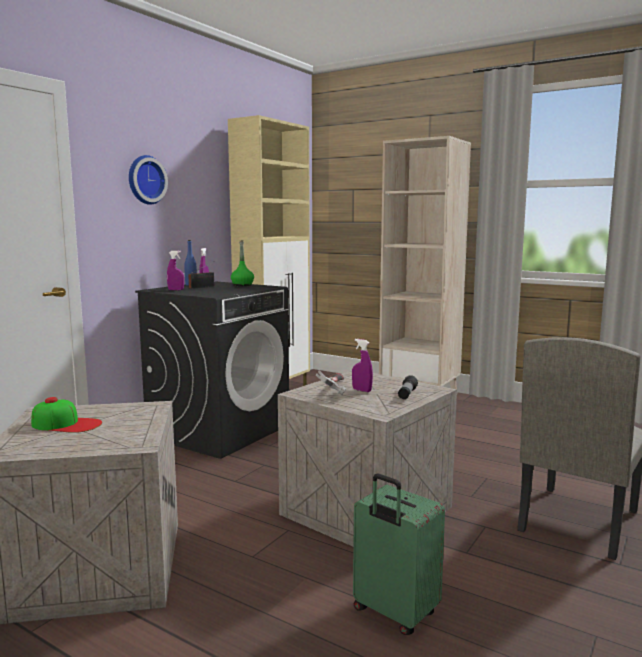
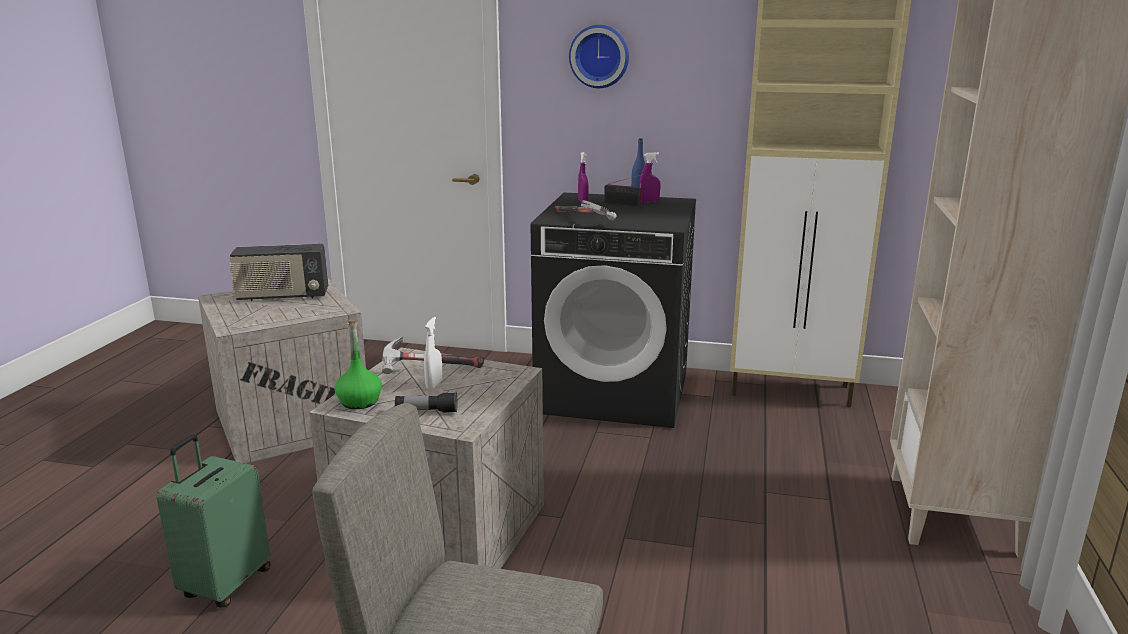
camera: 70 degrees right, 10 degrees up
(66, 424) = (282, 296): cap -> radio
(229, 293) = (581, 220): none -> hammer
(242, 285) = (665, 214): green bottle -> green bottle (359, 402)
(361, 390) = (434, 384): purple spray bottle -> white spray bottle

